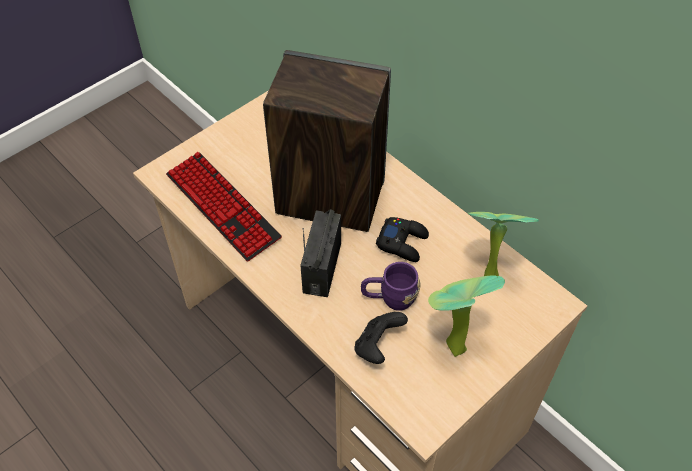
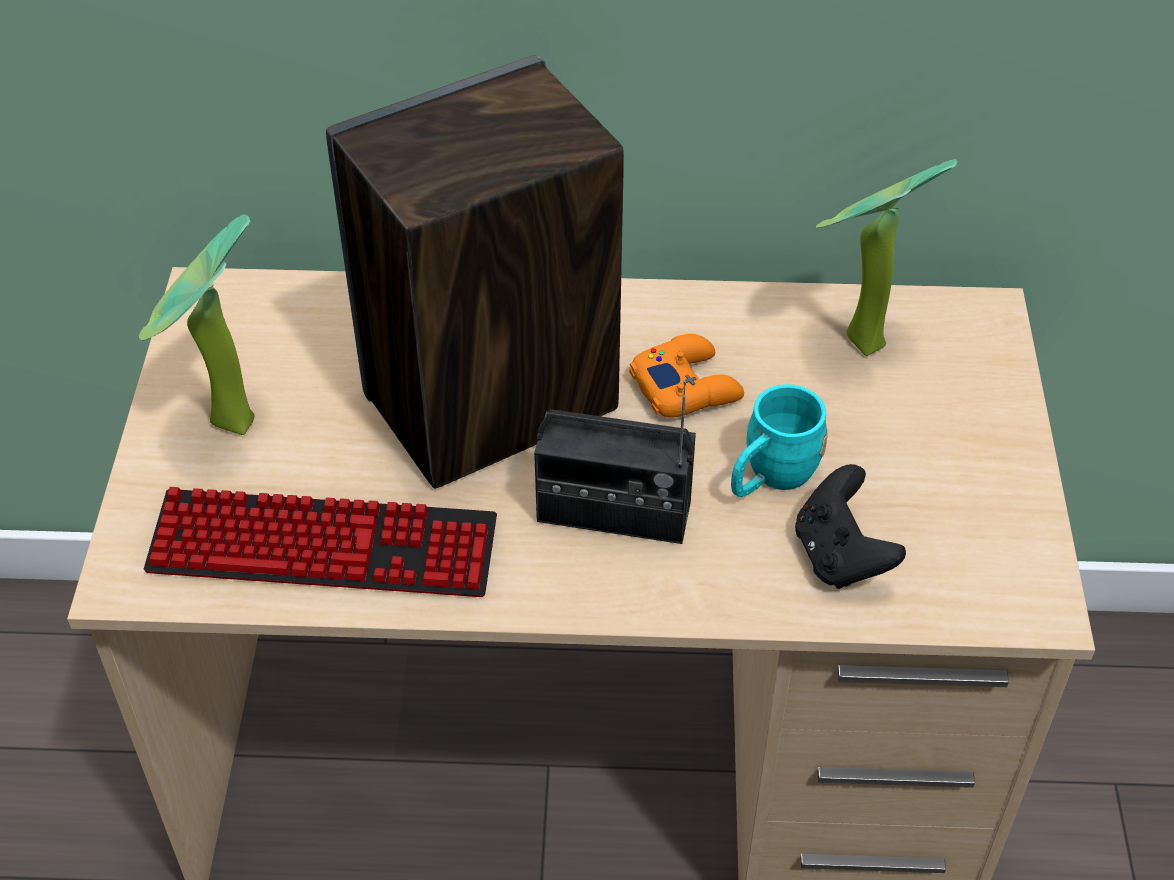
camera: 45 degrees left, 5 degrees down
(321, 267) = (613, 512): radio -> radio turned 45 degrees counterclockwise
(389, 298) = (770, 478): purple mug -> turquoise mug
(402, 242) = (686, 386): black game controller -> orange game controller
(450, 346) = (933, 475): potted plant -> potted plant (225, 428)

